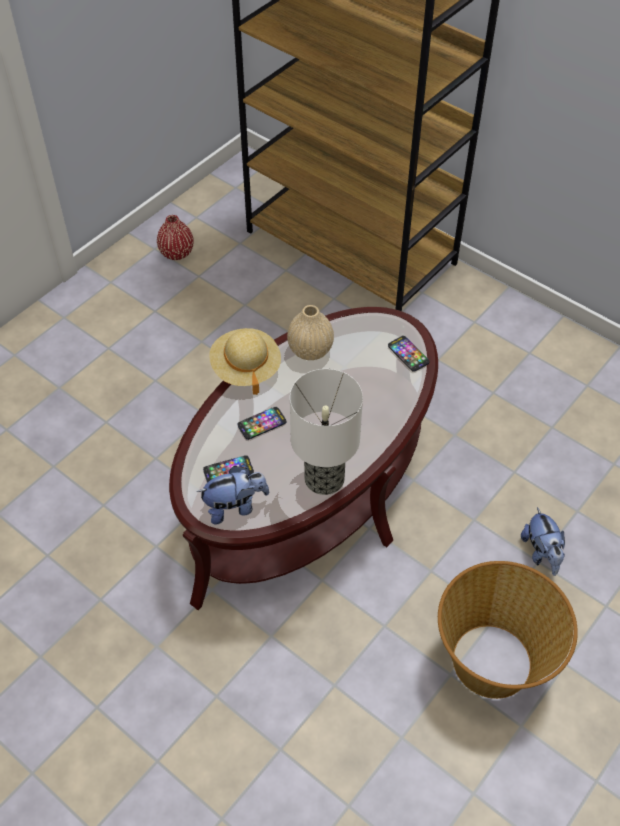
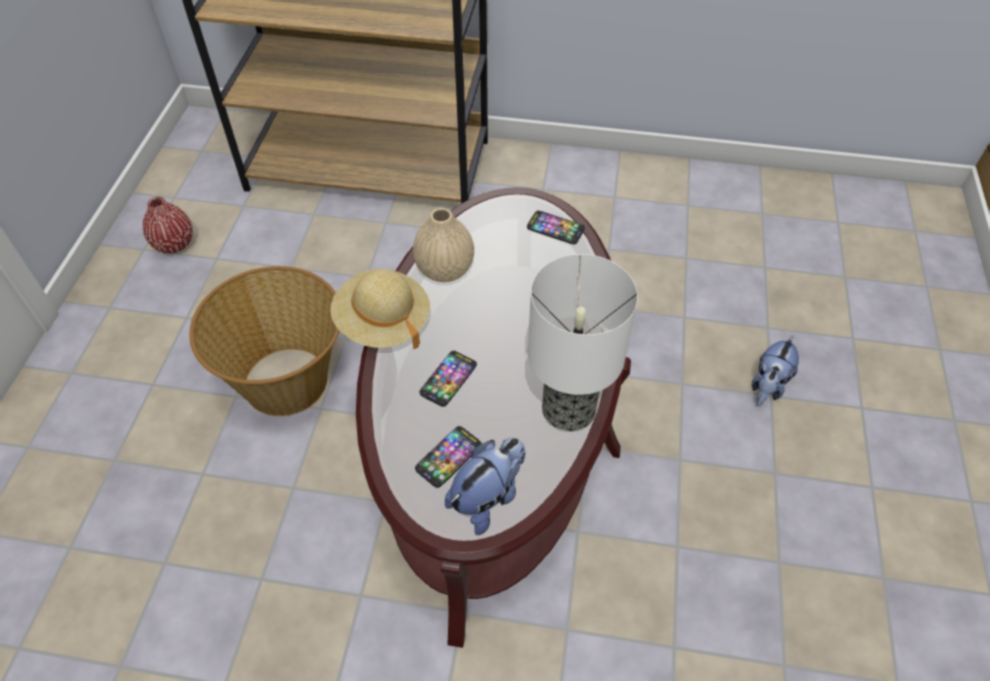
camera: 30 degrees left, 0 degrees up
(493, 662) = (808, 525): basket -> basket (287, 382)
(541, 553) = (768, 385): plush toy -> plush toy turned 75 degrees clockwise

